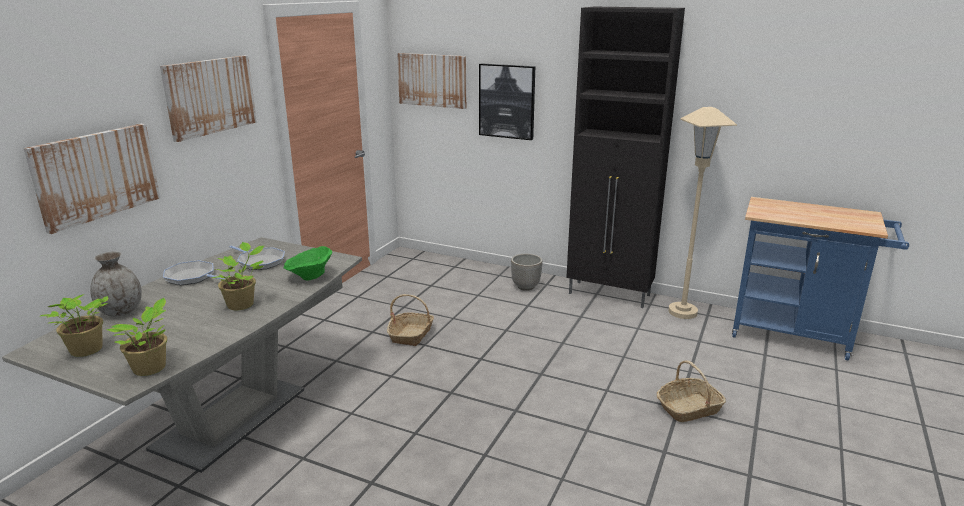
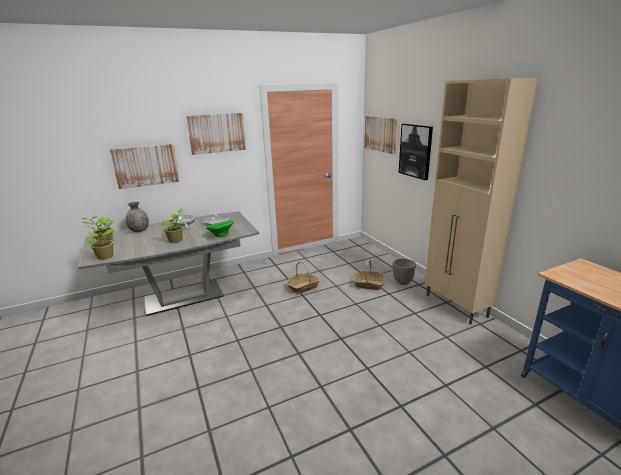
camera: 40 degrees right, 0 degrees up
(610, 295) = (456, 306): black cabinet -> beige cabinet
(682, 312) = (500, 339): beige floor lamp -> none
(689, 408) = (408, 410): basket -> basket (368, 284)

